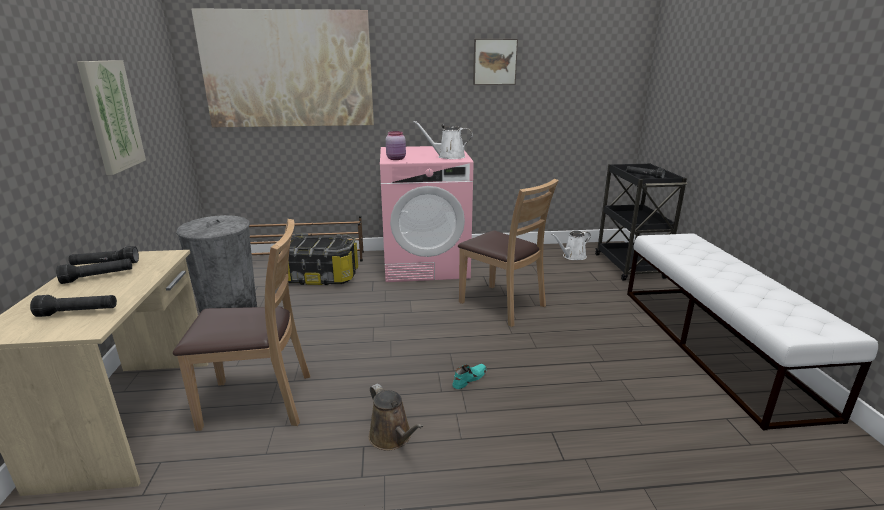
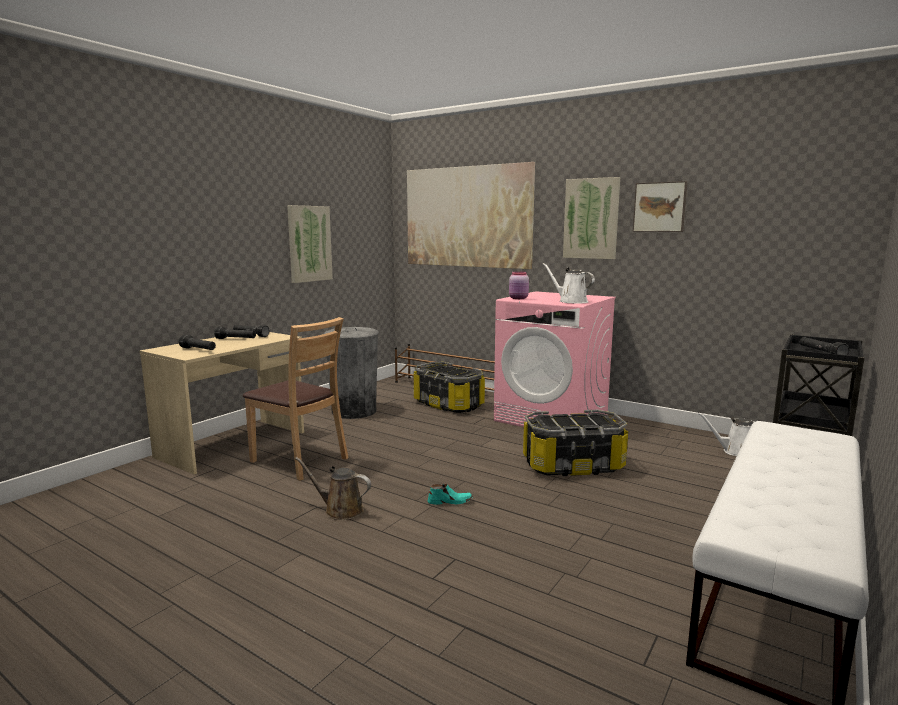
camera: 40 degrees right, 10 degrees down
(392, 437) = (340, 510): brown watering can -> brown watering can turned 105 degrees clockwise
(432, 72) = (591, 219): none -> picture
(502, 305) = (573, 466): brown chair -> storage box

